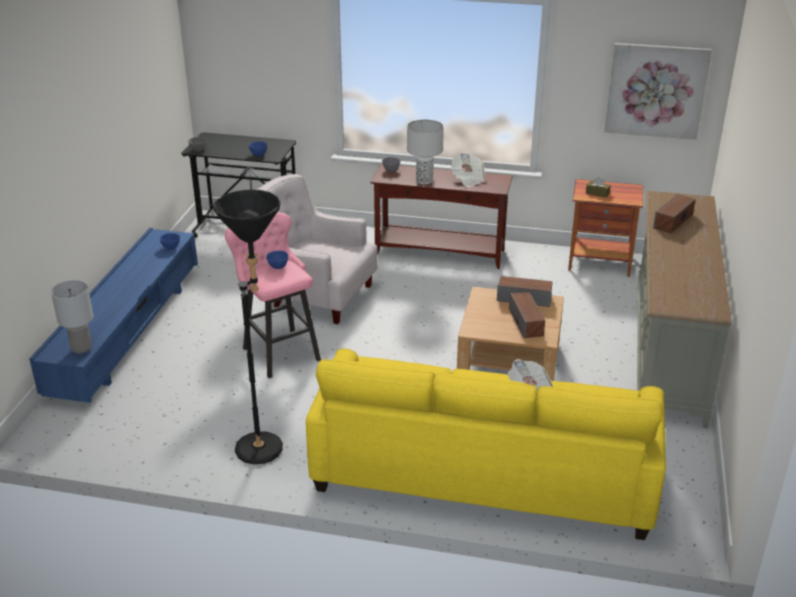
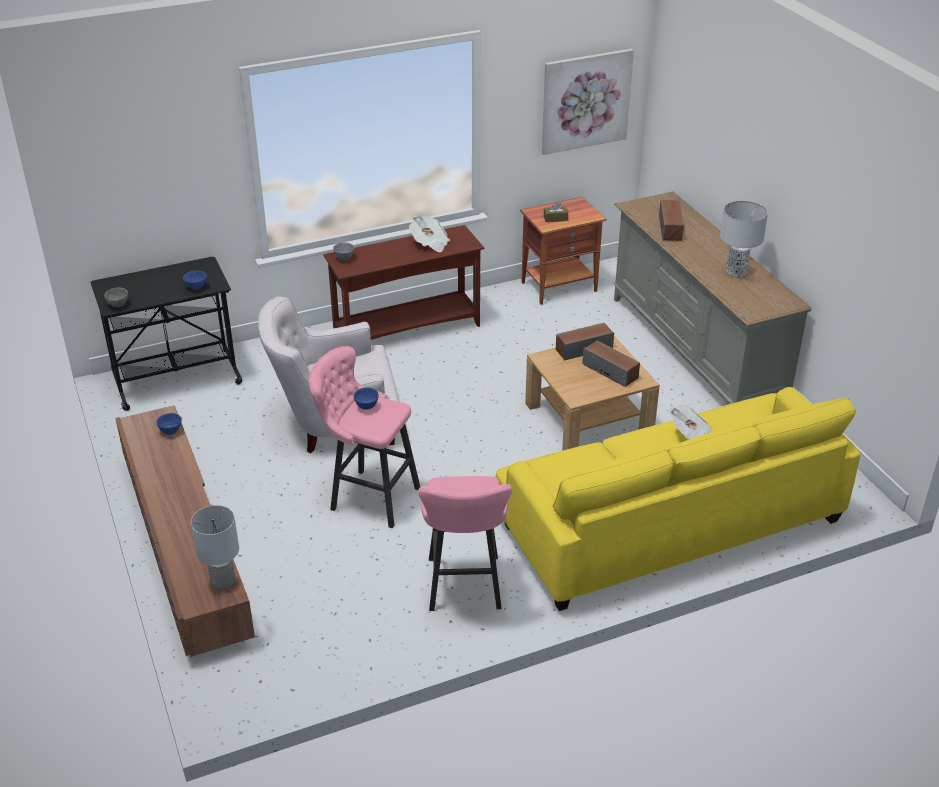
camera: 35 degrees left, 5 degrees up
(126, 332) = (184, 548): blue tv stand -> brown tv stand
(265, 443) = (464, 591): black floor lamp -> pink stool
(424, 181) = (390, 259): white table lamp -> white table lamp (736, 272)

